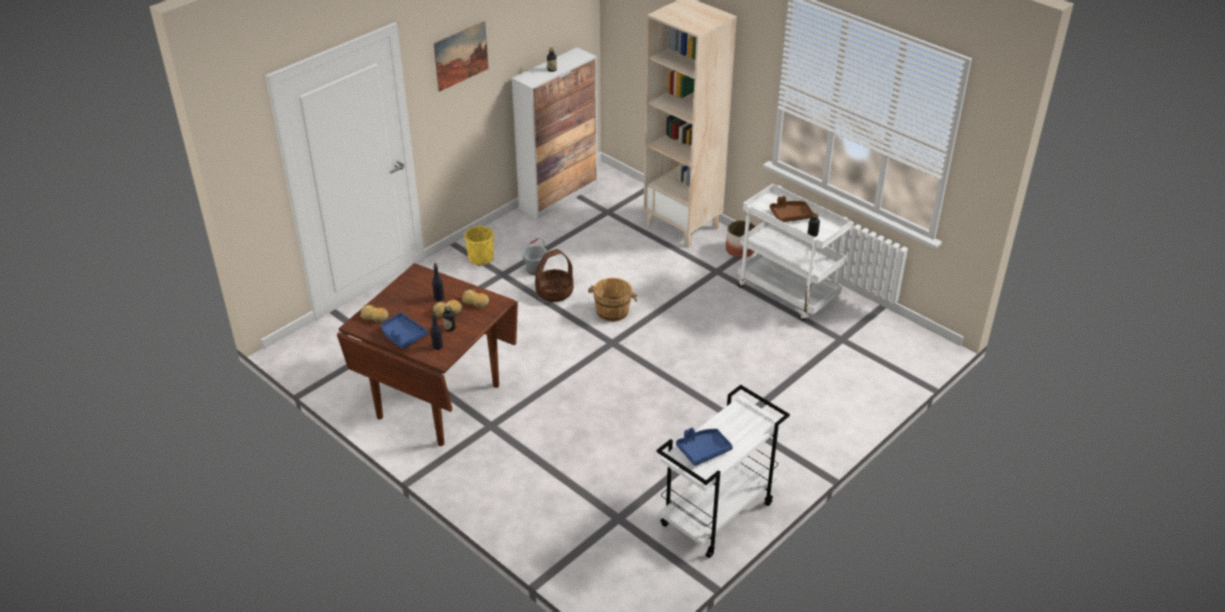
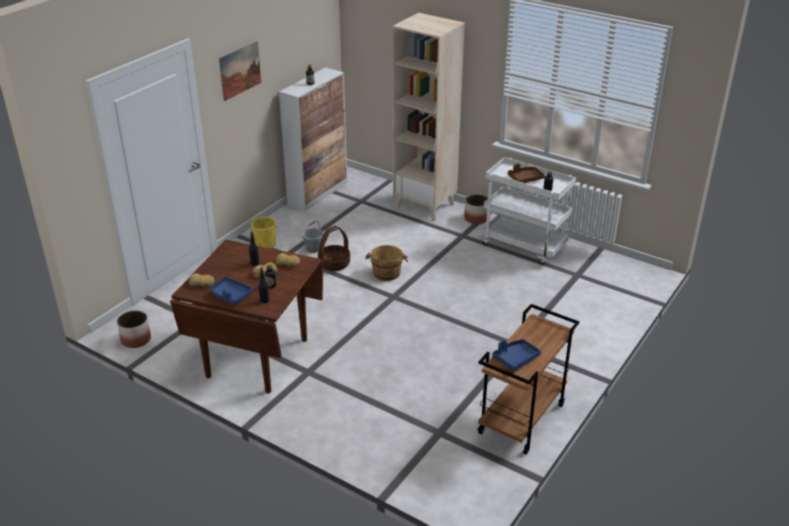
camera: 10 degrees left, 5 degrees down
(311, 363) = (136, 339): none -> planter
(717, 515) = (522, 420): white cart -> brown cart

